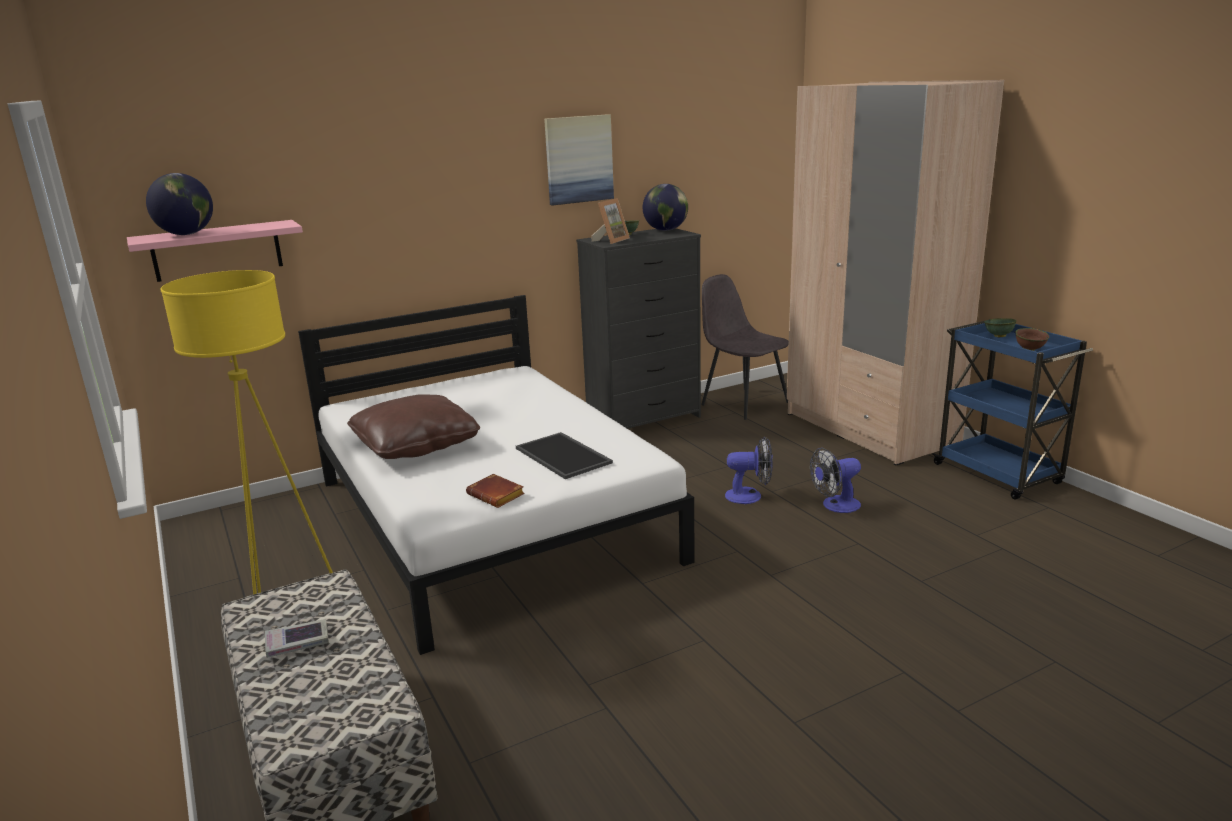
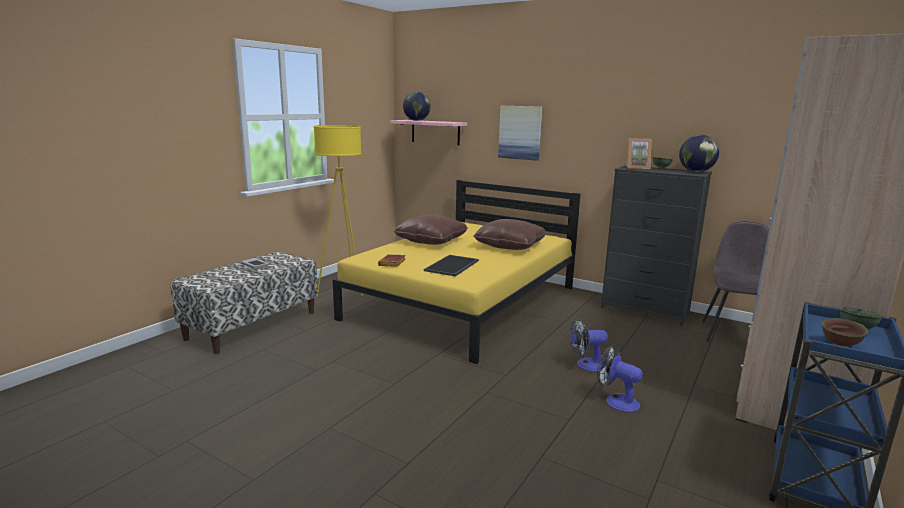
camera: 60 degrees right, 5 degrees down
(491, 519) = (464, 302): white bed -> yellow bed
(519, 402) = (509, 246): none -> brown pillow
(578, 159) = (640, 109): picture -> picture (520, 132)
(750, 496) = (586, 365): fan -> fan turned 105 degrees clockwise

